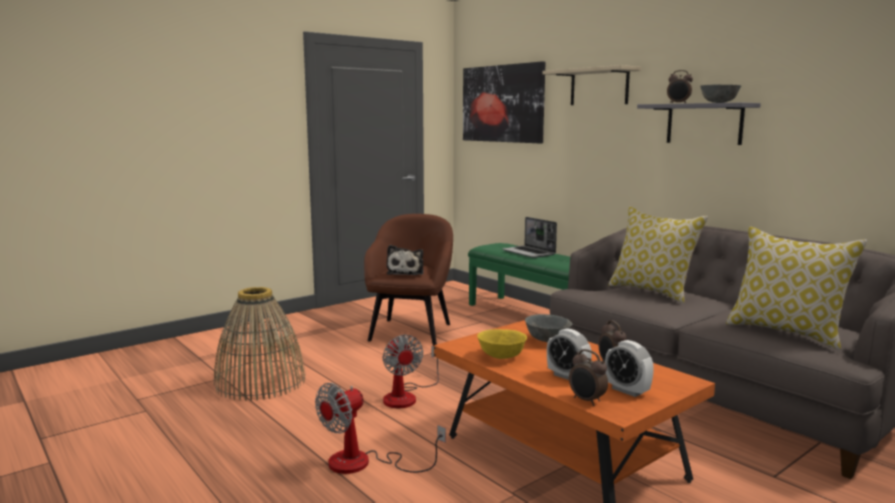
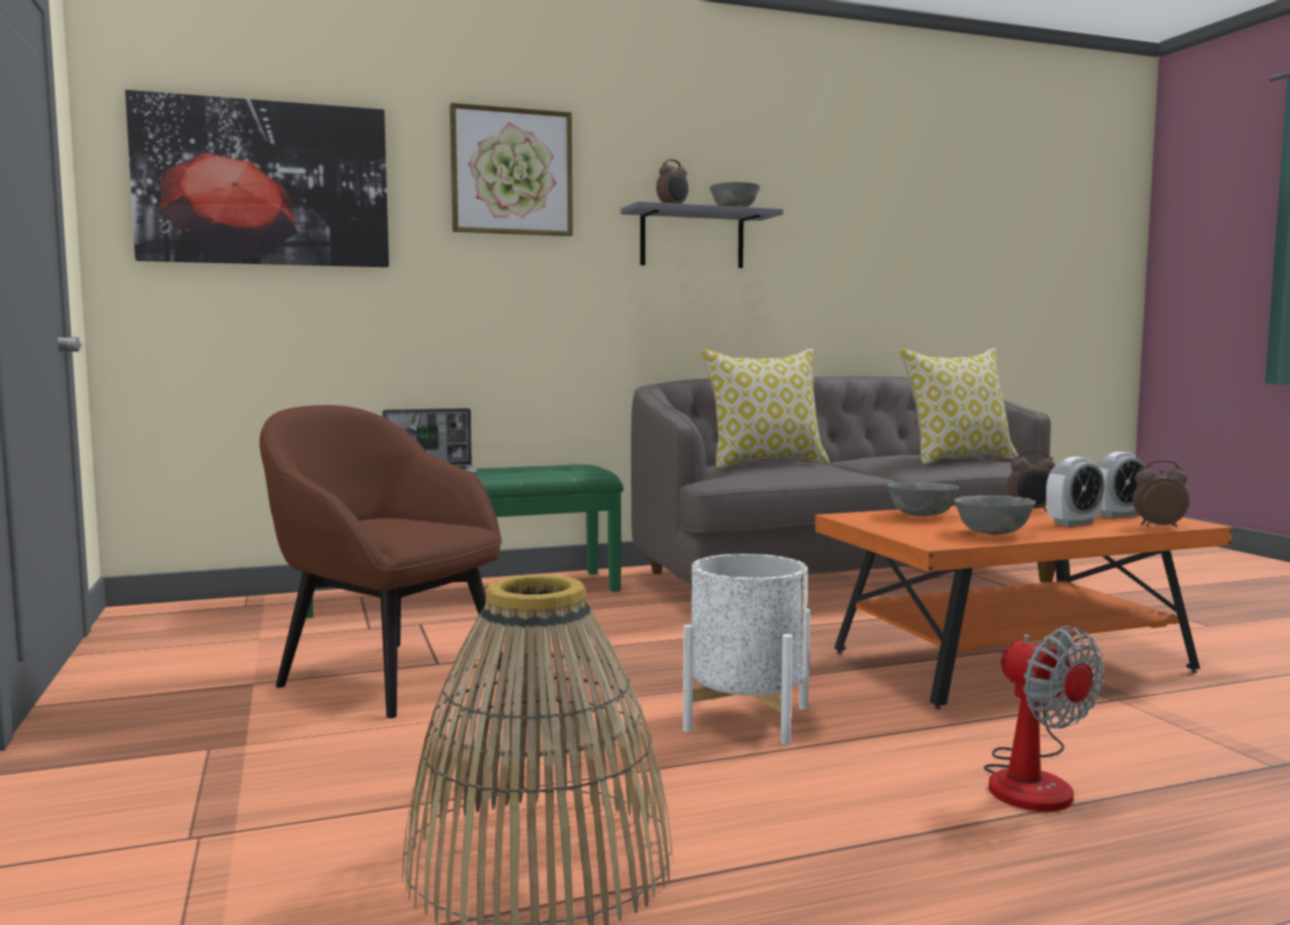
camera: 70 degrees left, 5 degrees down
(406, 272) = (420, 527): plush toy -> none
(406, 396) = (747, 718): fan -> white planter
(501, 356) = (992, 533): yellow bowl -> grey bowl
(586, 401) = (1158, 526): alarm clock -> alarm clock turned 150 degrees counterclockwise
(599, 87) = (511, 172): beige shelf -> picture

